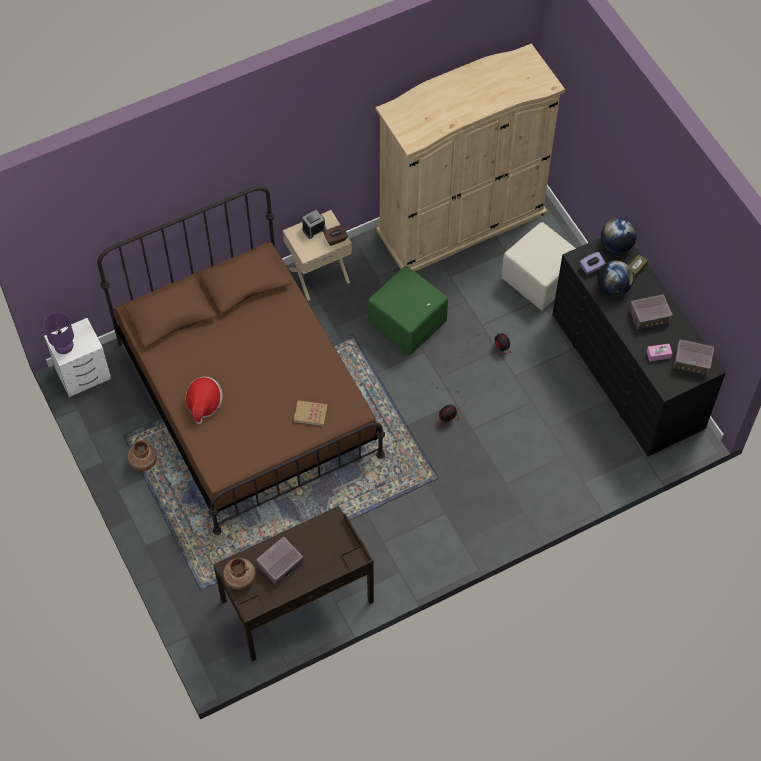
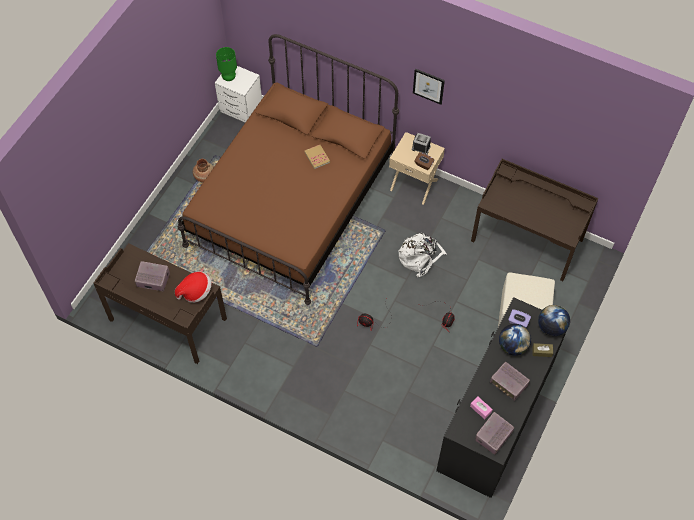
camera: 55 degrees right, 0 degrees up
(64, 348) = (228, 77): purple table lamp -> green table lamp
(204, 404) = (241, 169): hat -> hat (195, 291)
(240, 578) = (128, 263): brown vase -> none
(297, 158) = (428, 86): none -> picture
(310, 414) = (278, 230): book -> book (317, 157)
(408, 324) = (420, 257): green ottoman -> white backpack
(461, 222) = (527, 239): beige wardrobe -> brown desk
(692, 362) = (493, 436): radio -> radio turned 60 degrees clockwise

